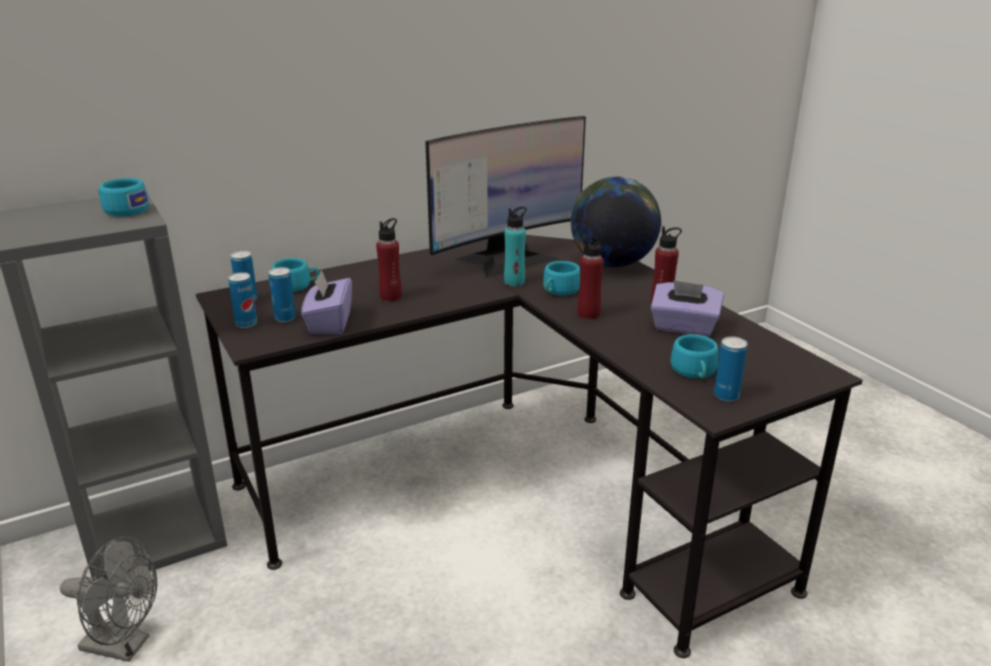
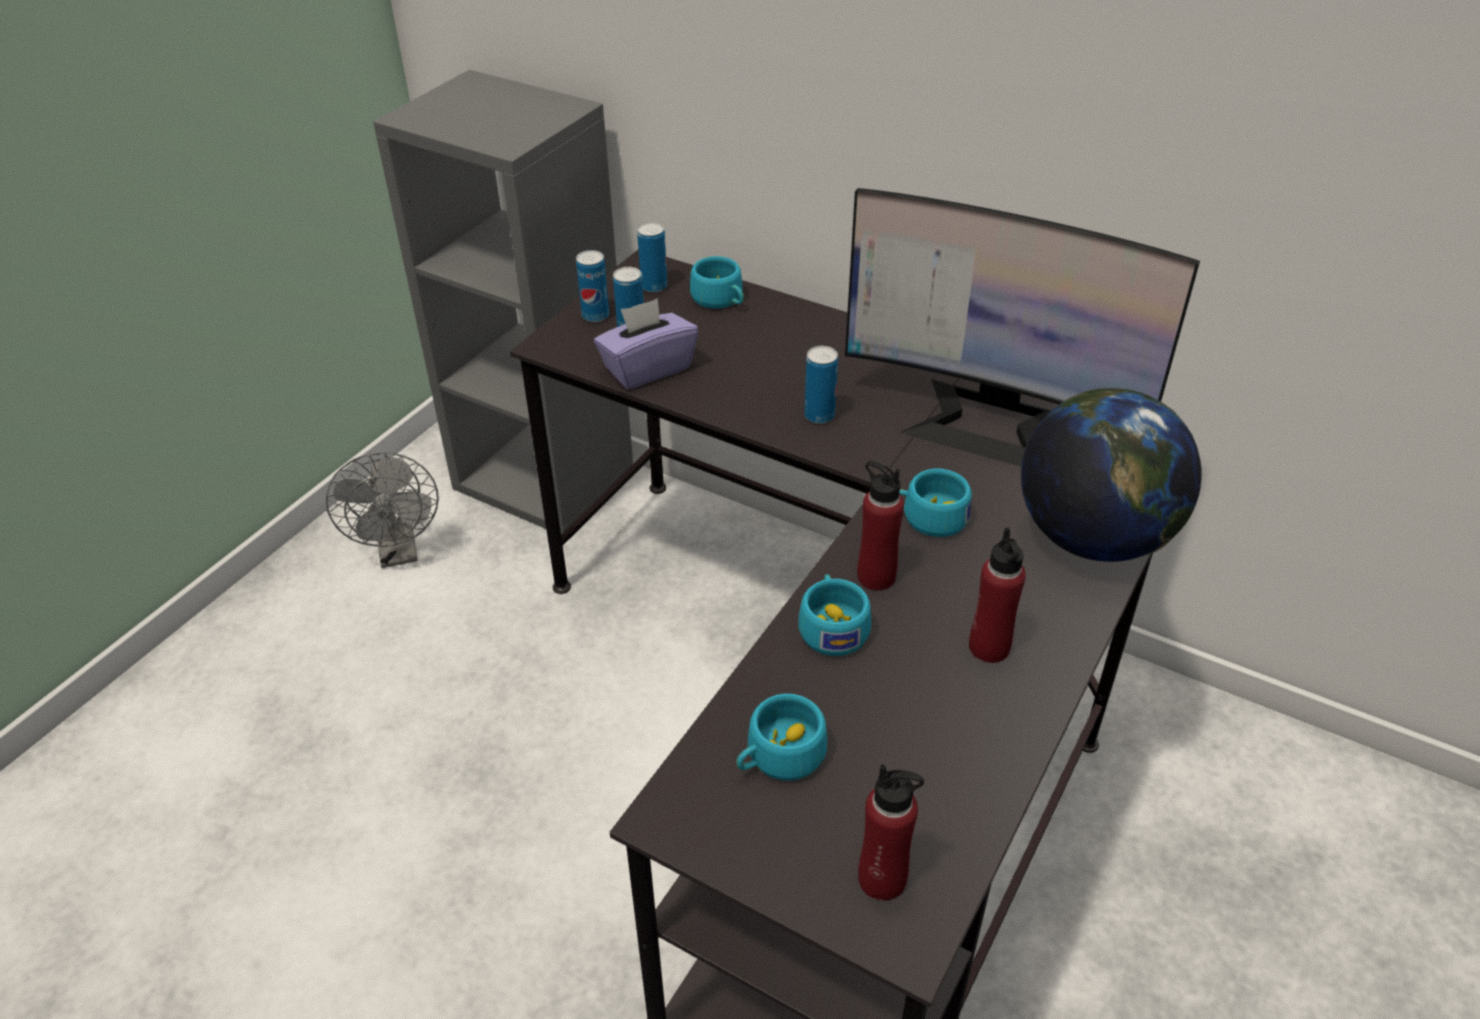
camera: 60 degrees right, 15 degrees up
(122, 210) = (528, 121): turquoise cup -> turquoise cup (832, 626)
(391, 297) = (759, 380): red bottle -> red bottle (882, 879)
(514, 282) = (914, 463): turquoise bottle -> none
(684, 327) = (927, 700): purple tissue box -> none
(726, 396) = (729, 817): can -> can (819, 416)

